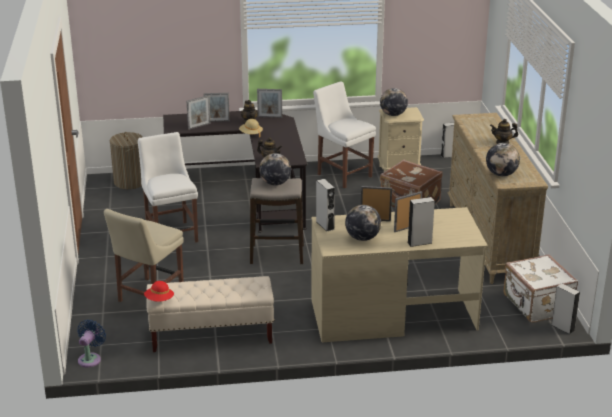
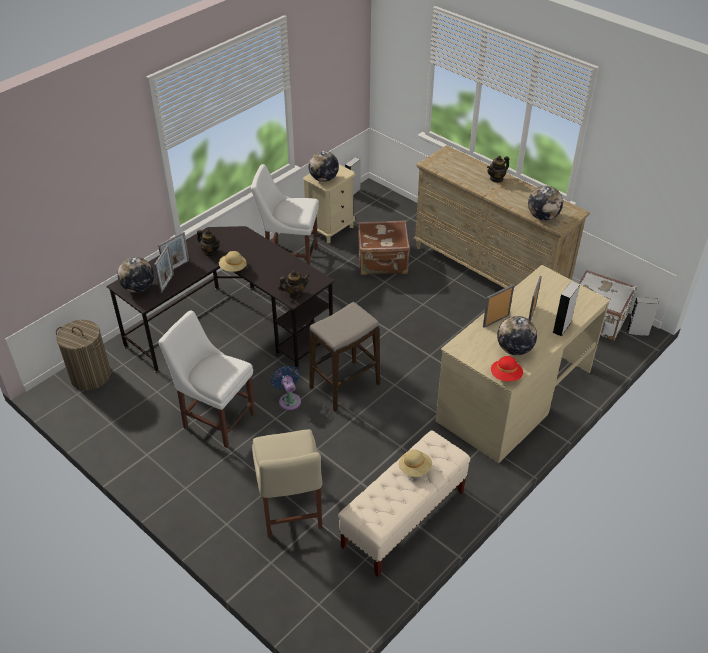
camera: 40 degrees left, 15 degrees up
(90, 358) = (330, 628): blue fan -> blue fan (289, 400)
(159, 300) = (379, 527): red hat -> red hat (506, 376)
(225, 286) = (415, 468): none -> beige hat
(270, 117) = (222, 236): picture frame -> none
(275, 183) = (340, 321): globe -> globe (138, 288)
(325, 225) = (466, 352): grey speaker -> none

